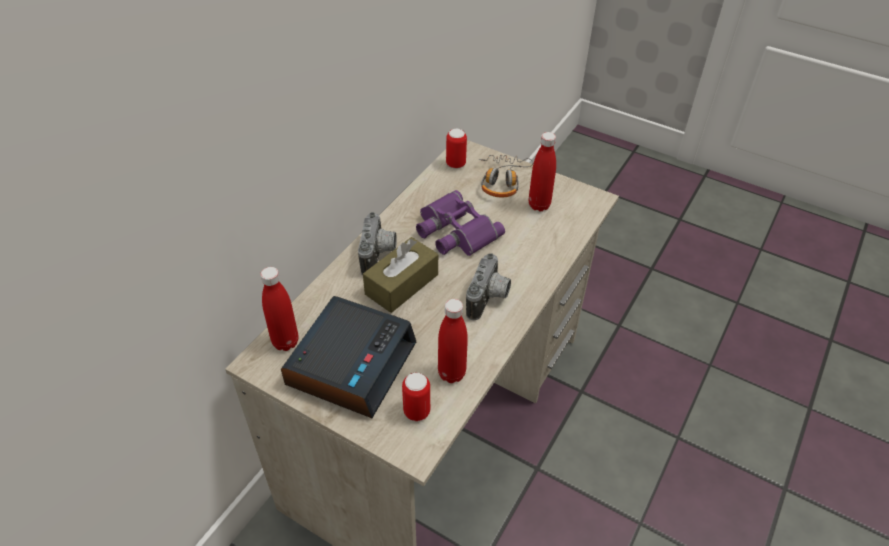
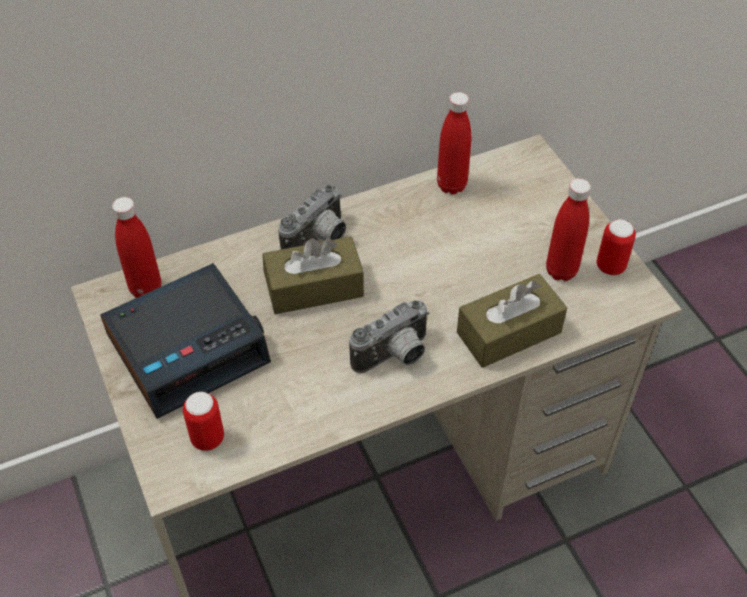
camera: 35 degrees right, 5 degrees up
(451, 373) = (278, 418): red bottle -> red bottle (451, 185)
(454, 231) = (428, 253): purple binoculars -> none
(455, 164) = (504, 169): can -> can (610, 266)
(502, 181) = (542, 218): headphones -> none
(541, 252) = (509, 332): none -> brown tissue box

